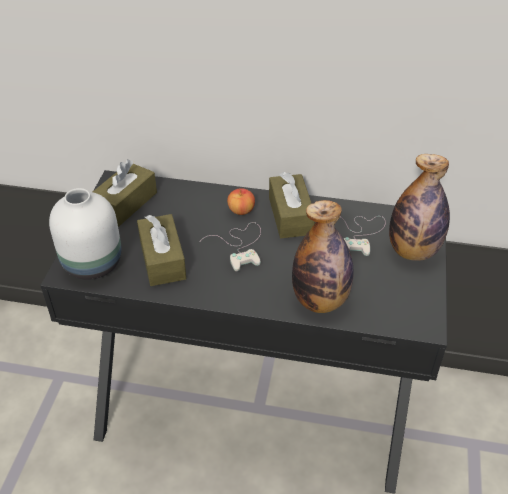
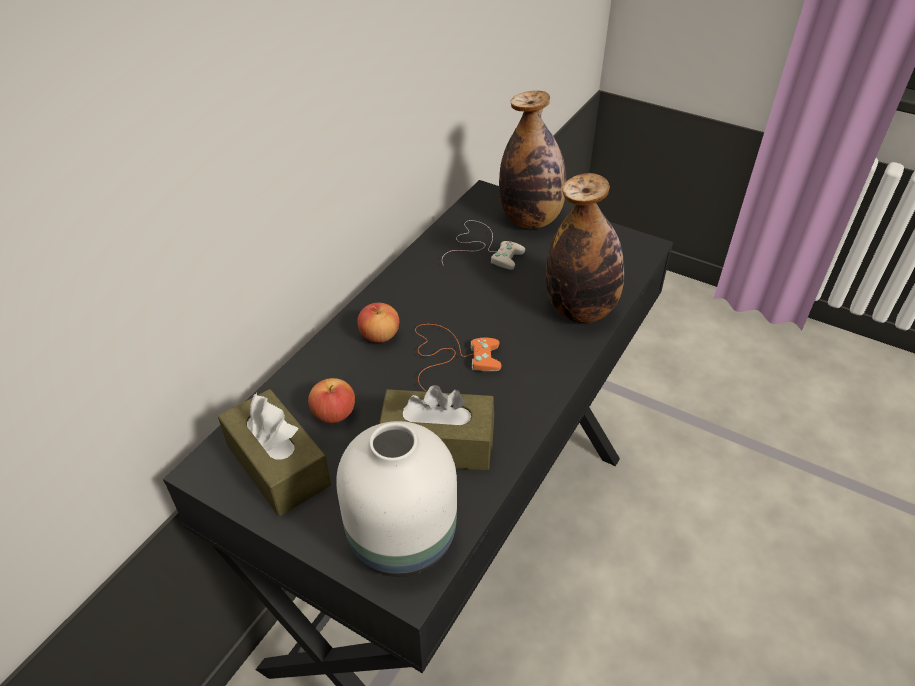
camera: 70 degrees left, 0 degrees up
(169, 212) = (334, 414): none -> apple
(240, 246) = (451, 354): white game controller -> orange game controller
(290, 216) = (418, 293): brown tissue box -> none

